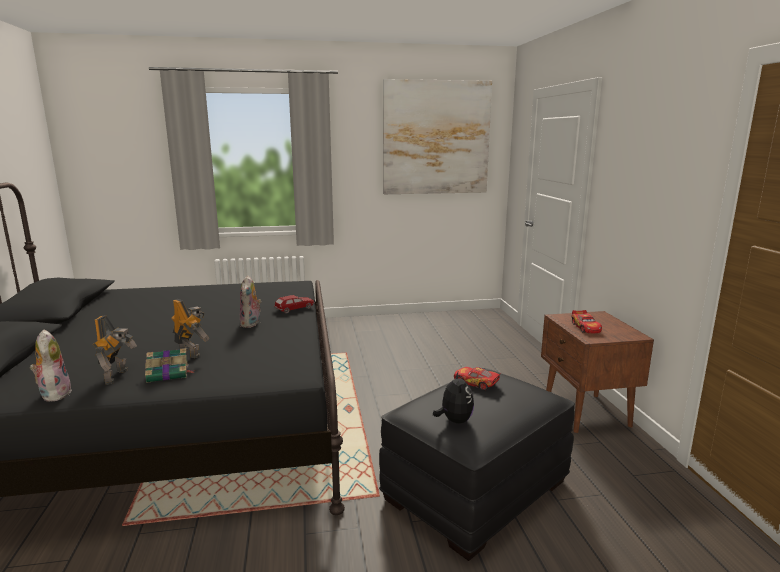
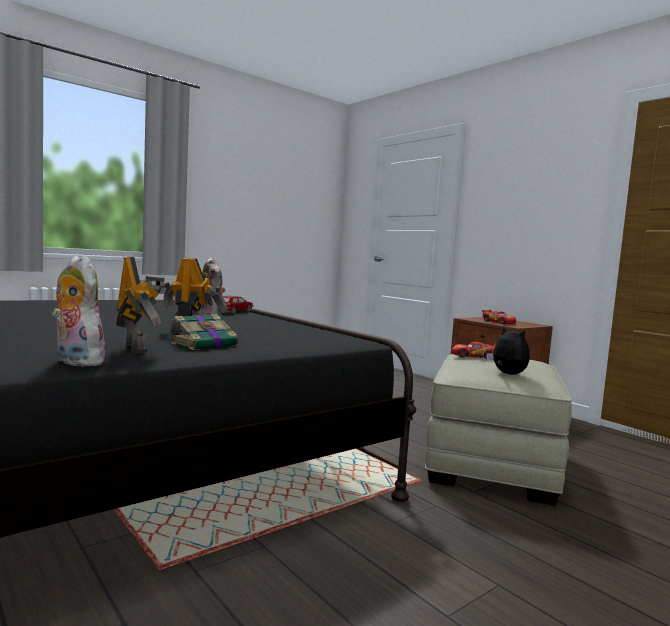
camera: 30 degrees left, 10 degrees down
(436, 138) = (283, 175): picture -> none
(476, 491) = (492, 462): black ottoman -> beige ottoman

